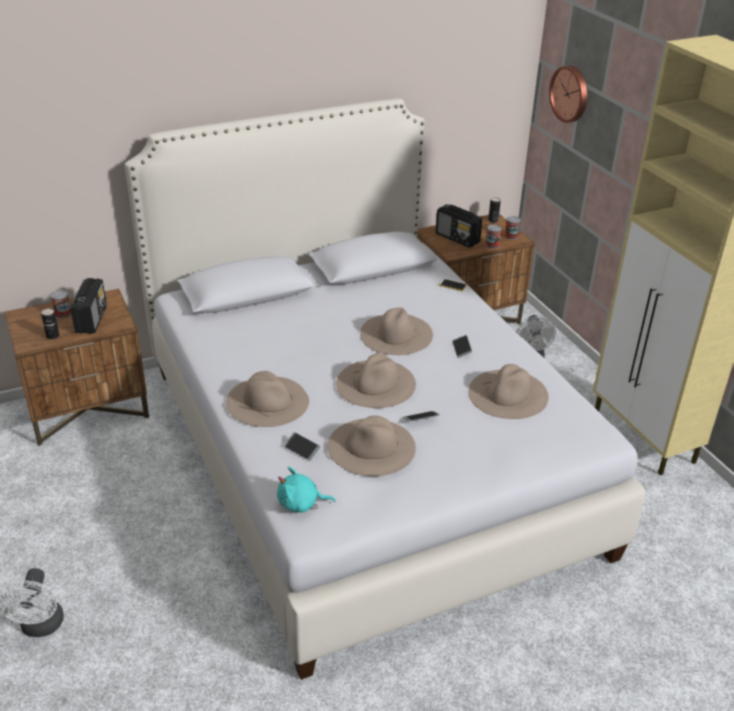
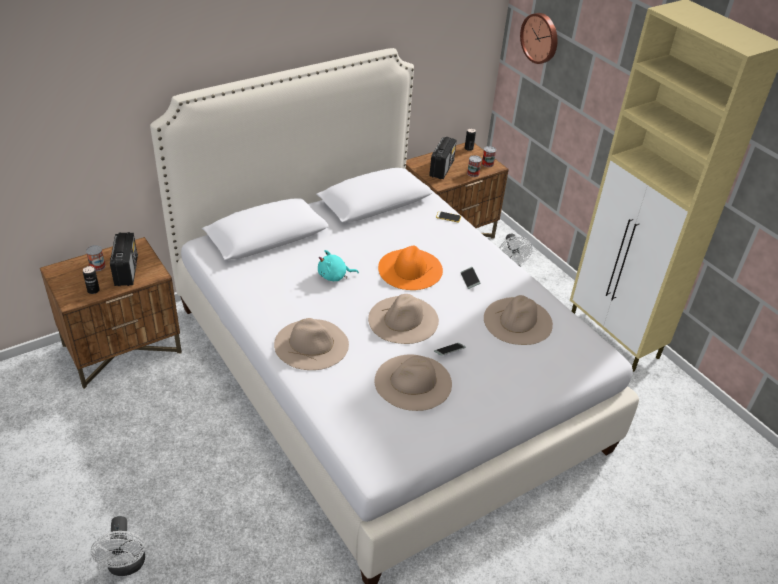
camera: 10 degrees left, 5 degrees up
(301, 504) = (364, 442): turquoise plush toy -> turquoise plush toy (334, 276)
(302, 449) = (352, 389): phone -> none
(396, 334) = (410, 269): beige hat -> orange hat
(457, 238) = (442, 168): radio -> radio turned 105 degrees counterclockwise

